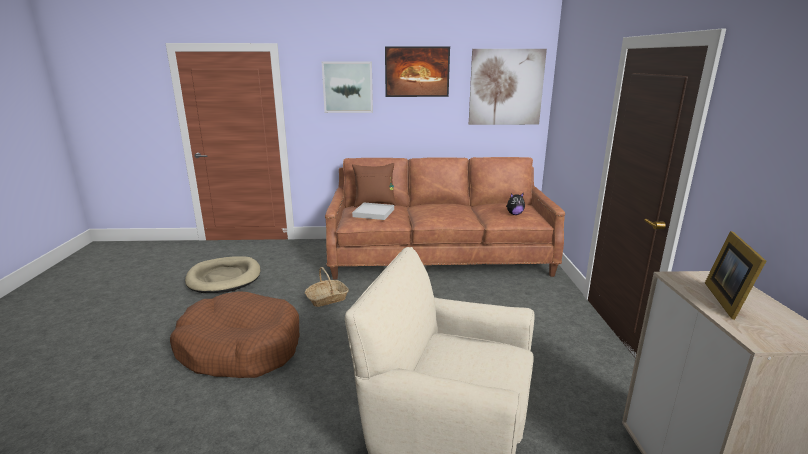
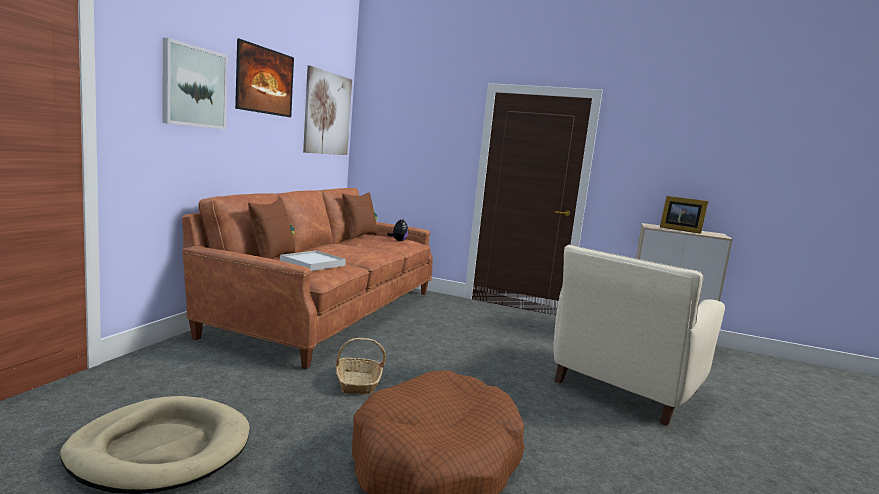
camera: 70 degrees left, 10 degrees down
(501, 203) = (359, 236): none -> brown pillow

